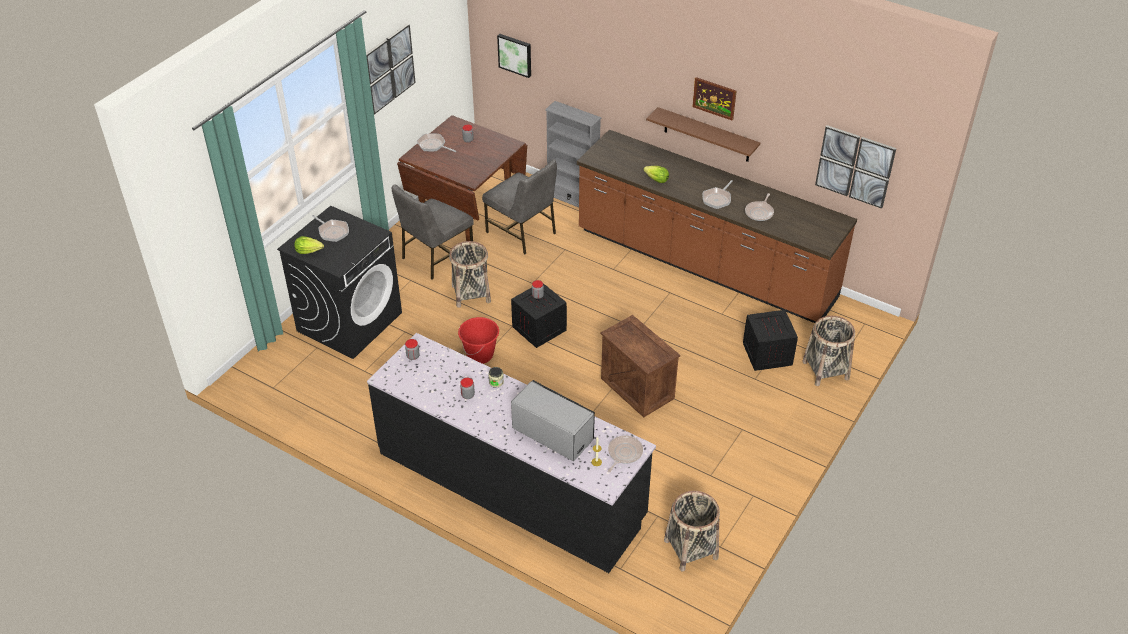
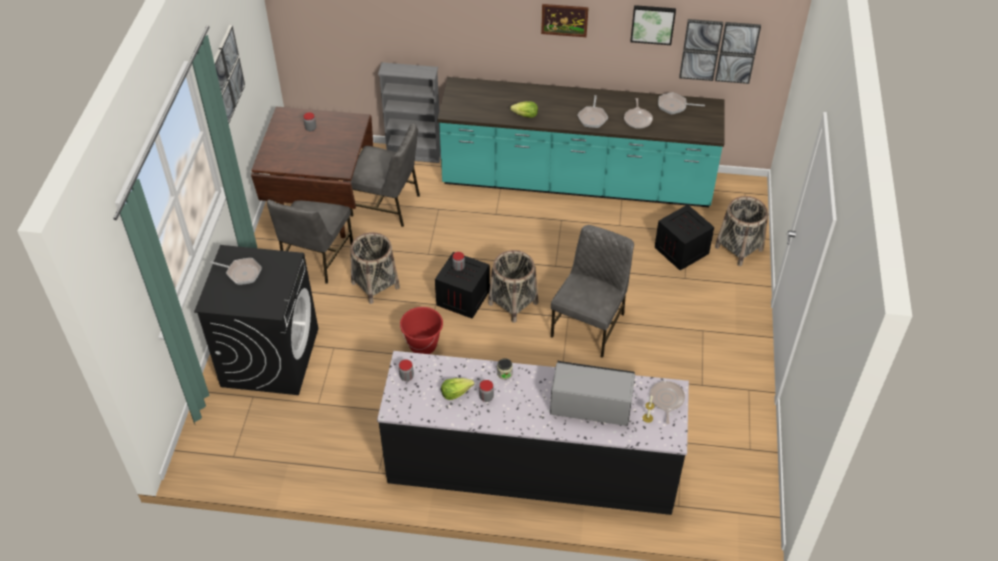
camera: 25 degrees left, 5 degrees up
(309, 250) = (230, 302): lettuce -> lettuce (456, 392)
(433, 145) = (278, 145): frying pan -> frying pan (674, 106)
(515, 54) = (328, 25): picture -> picture (652, 23)
(638, 388) = (590, 325): crate -> grey chair
(690, 549) = (727, 462): basket -> basket (513, 303)
(704, 266) = (576, 183): brown counter -> turquoise counter
(707, 135) = (558, 57): brown shelf -> none

